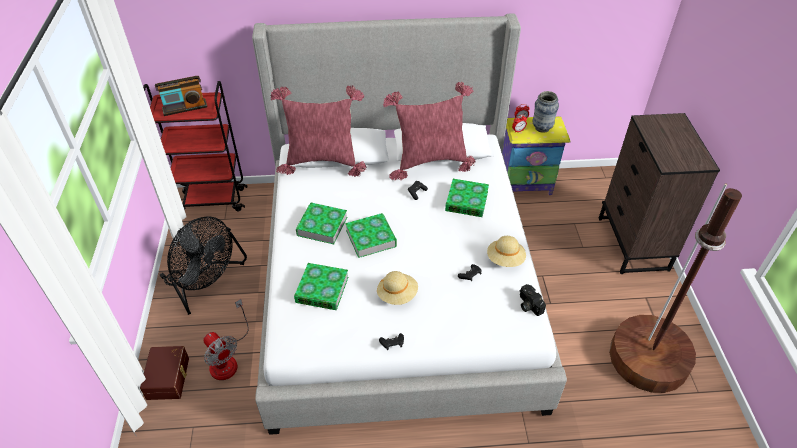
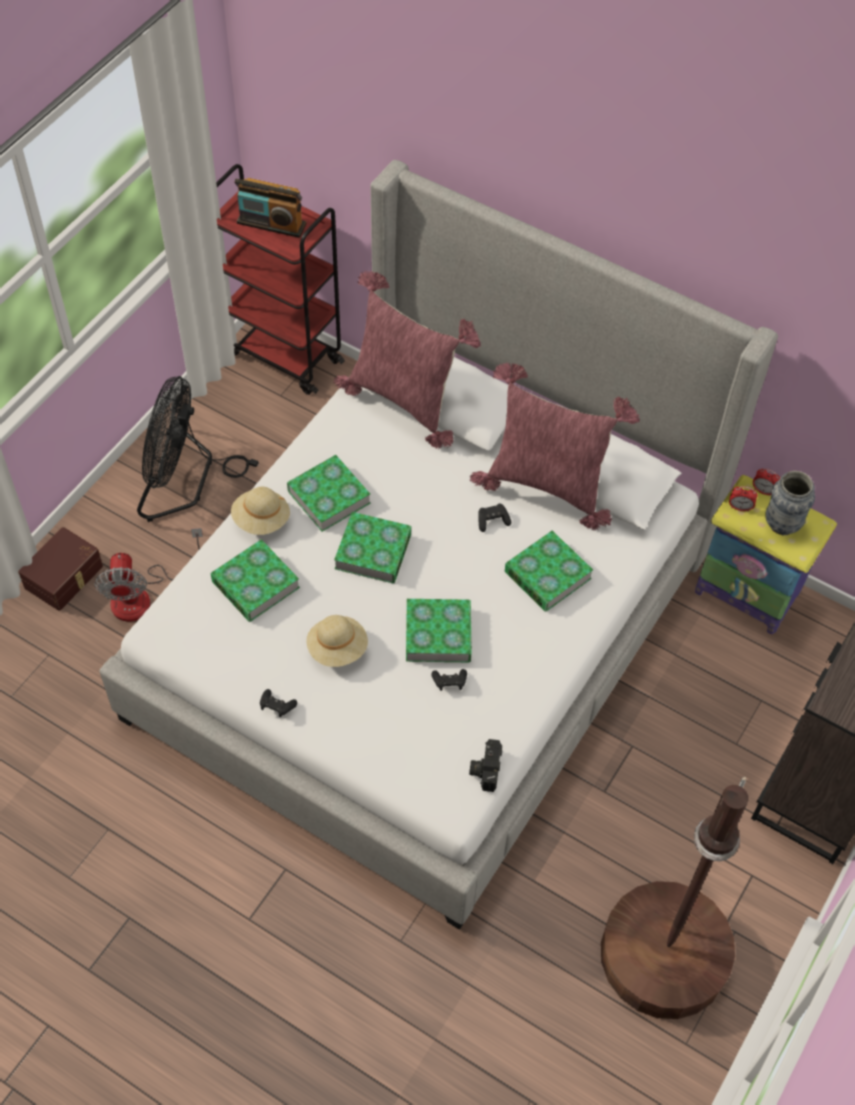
camera: 35 degrees right, 10 degrees up
(203, 282) = (188, 474): black fan -> black fan turned 120 degrees clockwise
(442, 257) = (438, 634): none -> book
(505, 259) = (516, 690): beige hat -> beige hat (261, 520)

